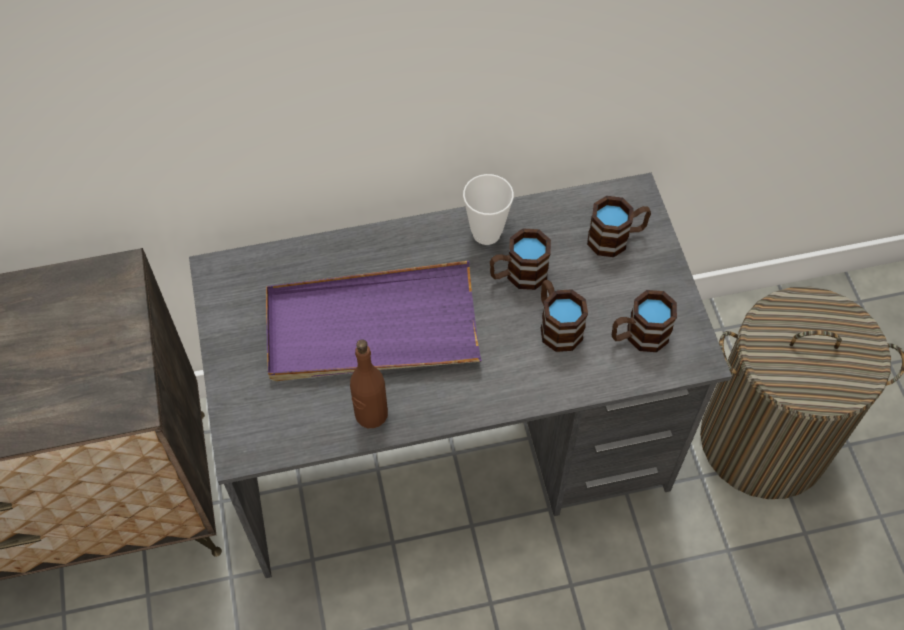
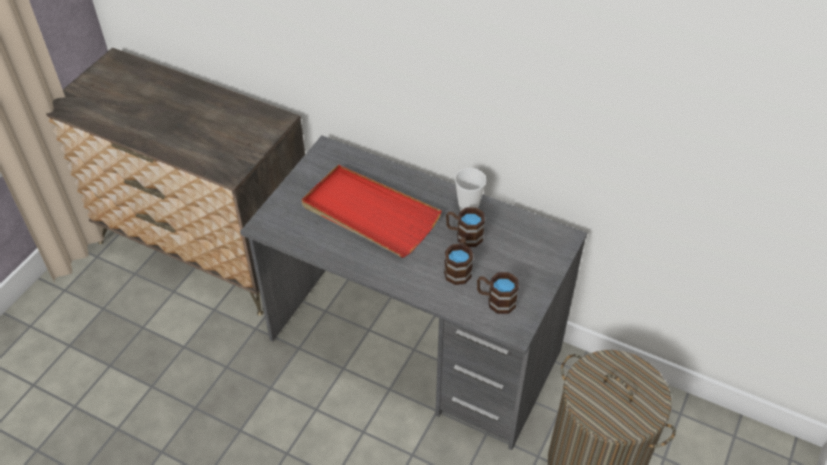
camera: 40 degrees right, 10 degrees down
(371, 414) = (331, 248): brown bottle -> none
(372, 328) = (369, 214): purple tray -> red tray
(616, 238) = (533, 250): brown mug -> none

